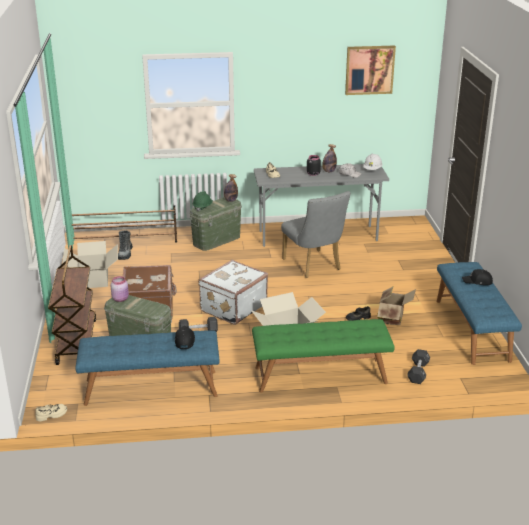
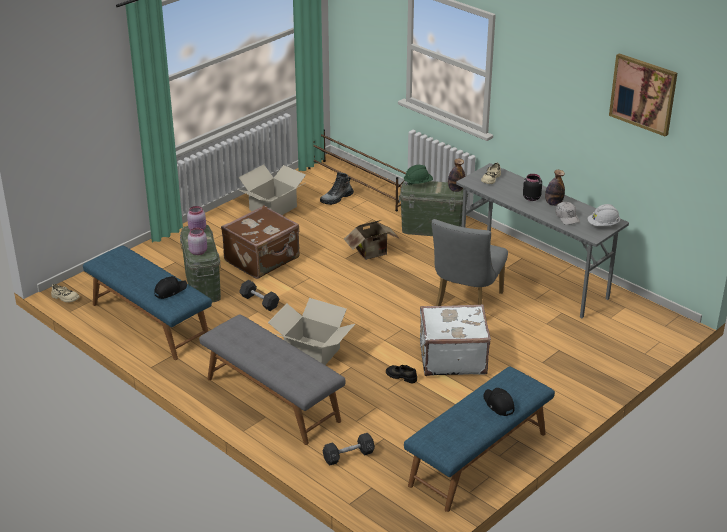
camera: 50 degrees right, 5 degrees up
(76, 341) = (172, 253): brown cart -> none
(150, 309) = (198, 251): none -> pink jar
(232, 307) = (323, 298): white suitcase -> white suitcase (452, 358)
(320, 375) = (272, 400): green bench -> grey bench
(393, 318) = (430, 398): cardboard box -> cardboard box (373, 253)

